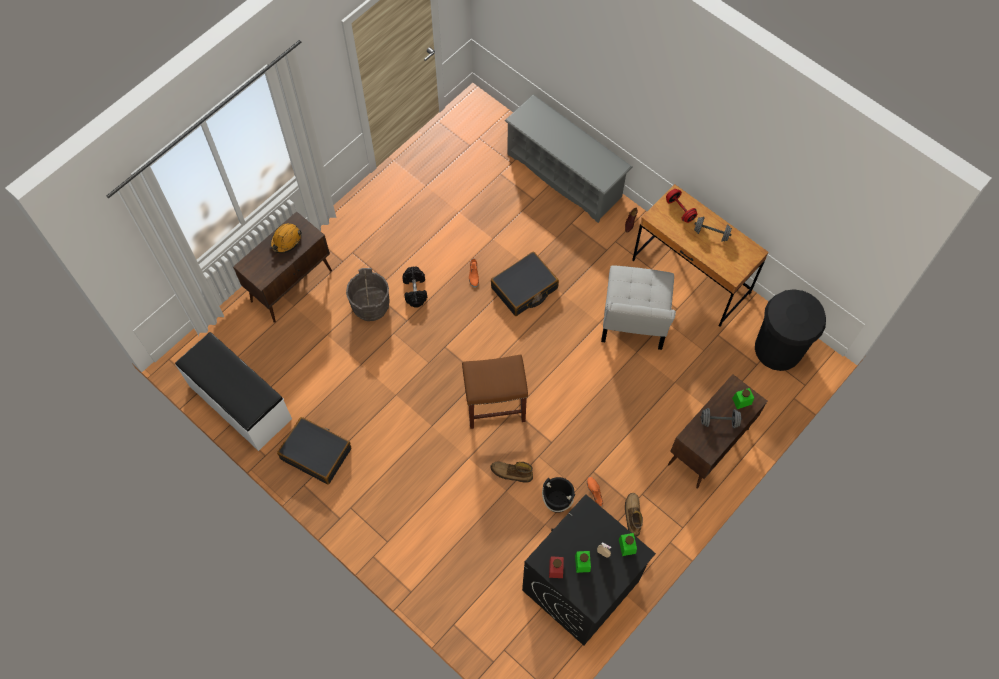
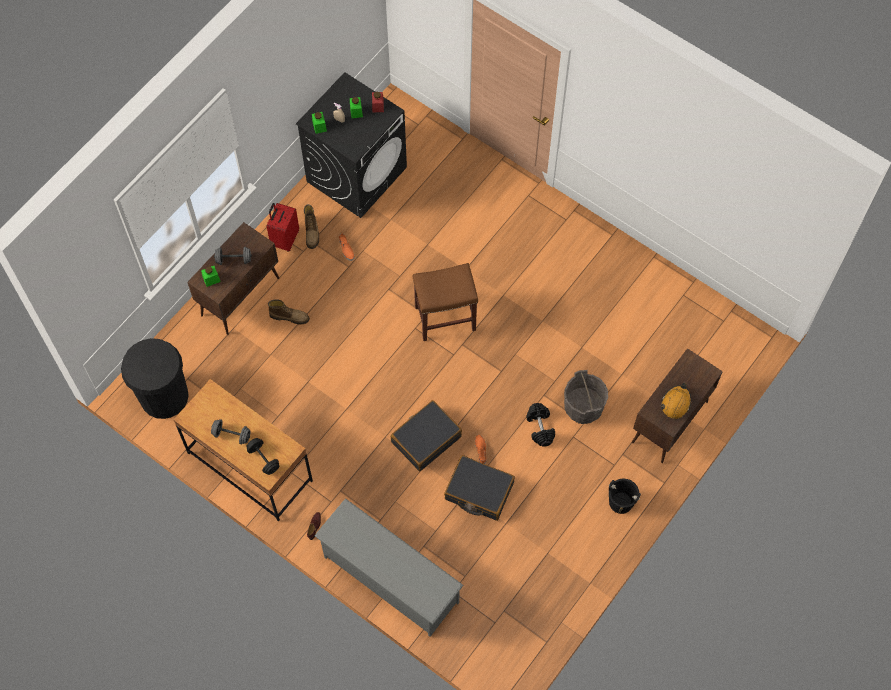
camera: 175 degrees right, 0 degrees up
(239, 403) = (690, 301): white bench -> none
(316, 453) = (606, 262): black suitcase -> black suitcase (479, 491)
(511, 473) = (424, 259): boot -> boot (289, 316)
(557, 500) = (380, 239): black bucket -> black bucket (621, 502)
(633, 323) = (311, 411): white chair -> none
(662, 510) = (284, 239): none -> red suitcase
(680, 210) = (263, 459): red dumbbell -> black dumbbell

